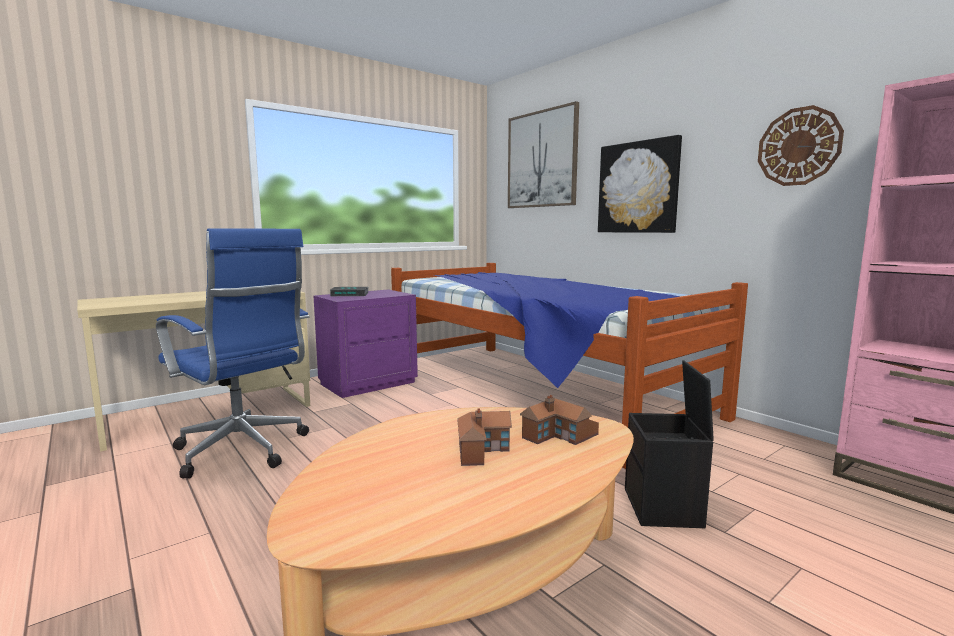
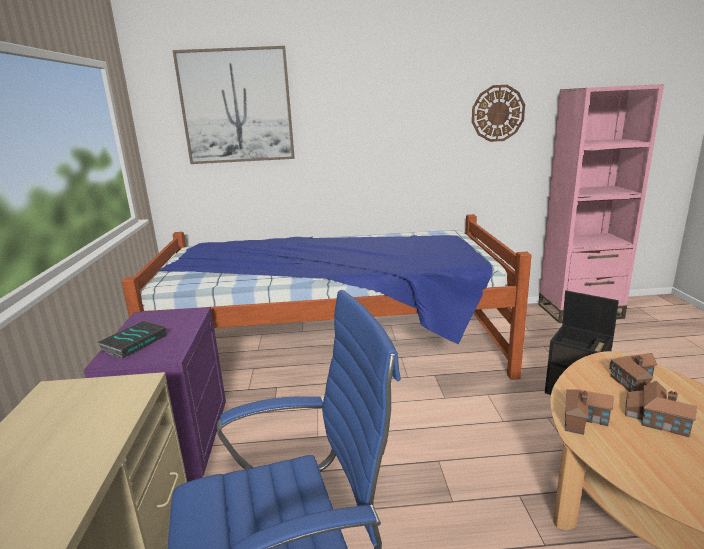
camera: 55 degrees left, 10 degrees up
(443, 421) = (585, 418): none -> toy house
(638, 187) = (368, 141): picture -> none

